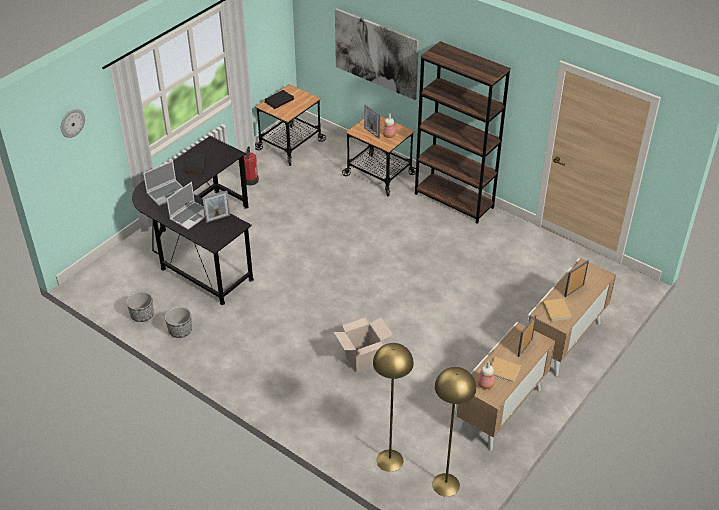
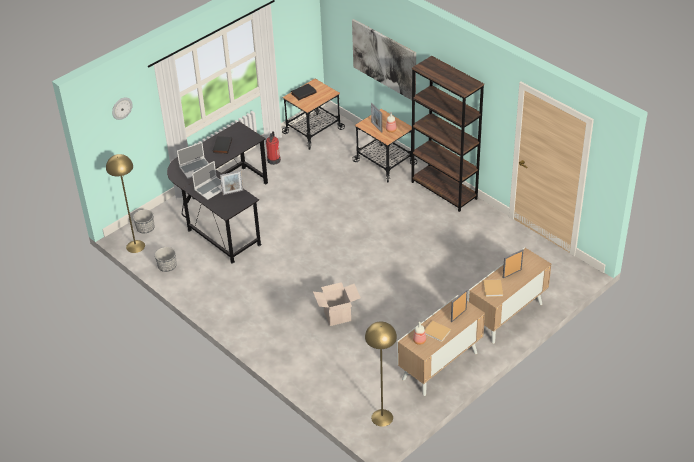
camera: 10 degrees right, 0 degrees up
(180, 331) = (195, 281): planter -> planter (145, 228)
(389, 460) = (342, 395): yellow floor lamp -> yellow floor lamp (135, 246)

